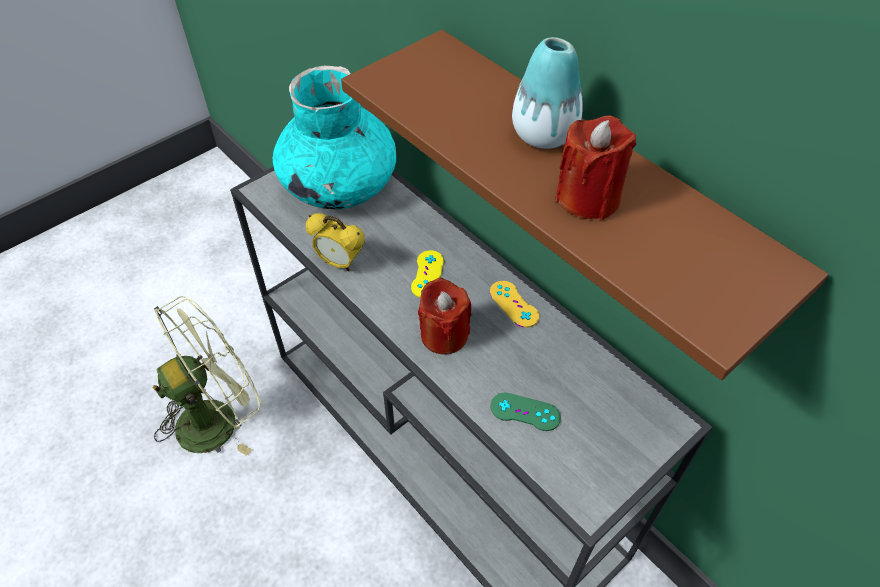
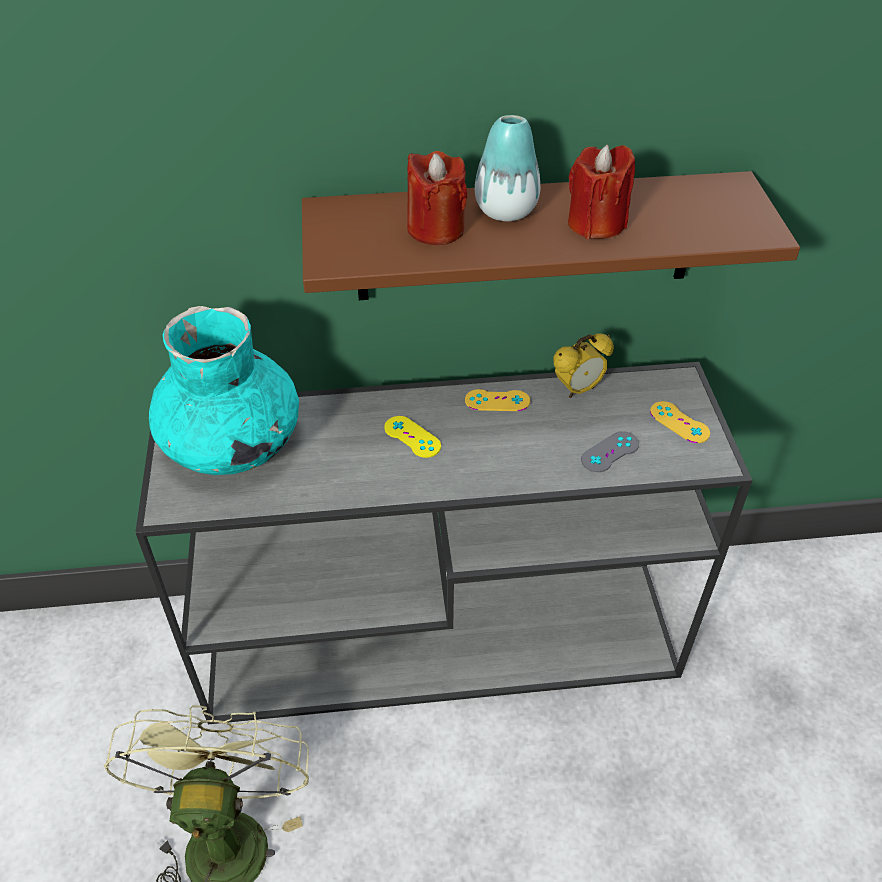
camera: 55 degrees left, 5 degrees down
(340, 263) = (338, 490): alarm clock -> alarm clock (578, 389)
(444, 335) = (491, 461): red candle -> red candle (435, 229)
(525, 412) = (610, 452): green game controller -> grey game controller
(611, 448) = (679, 422): none -> yellow game controller

